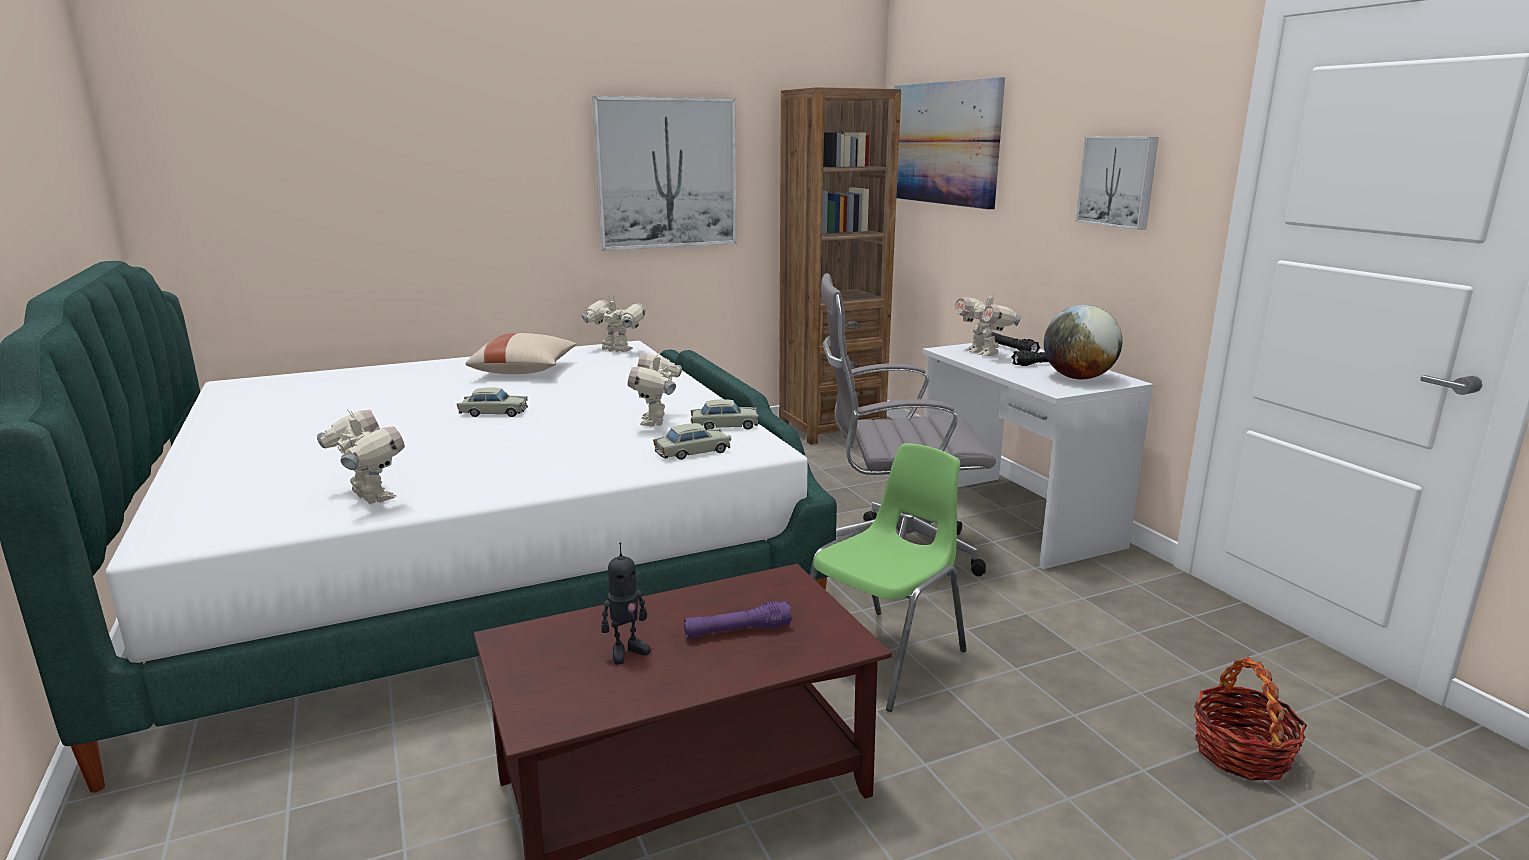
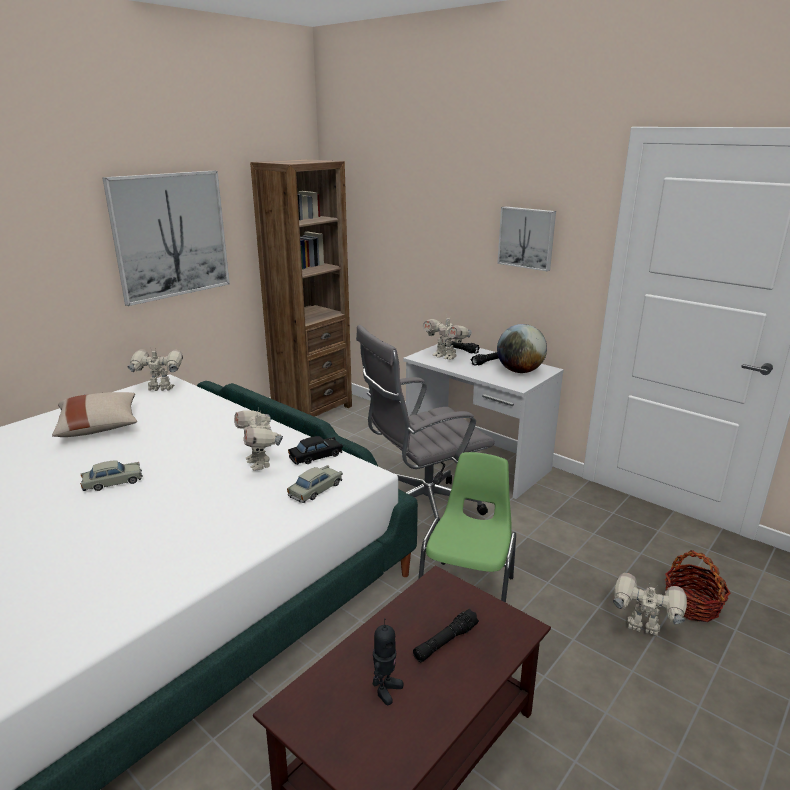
camera: 25 degrees left, 5 degrees up
(370, 498) = (83, 613): toy robot -> toy robot (642, 630)
(724, 426) = (316, 456): beige toy car -> black toy car
(737, 631) = (445, 642): purple flashlight -> black flashlight
(944, 143) = (378, 200): picture -> none

